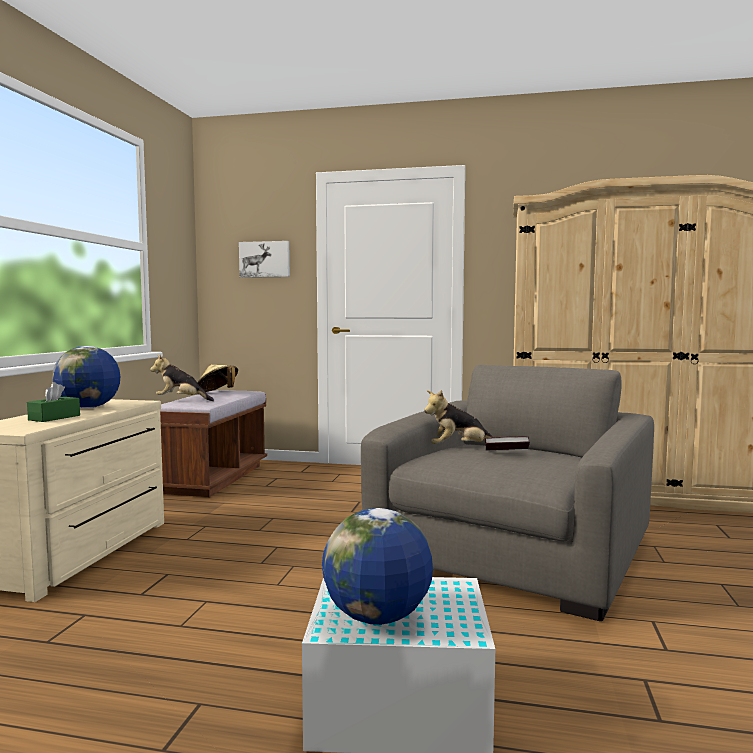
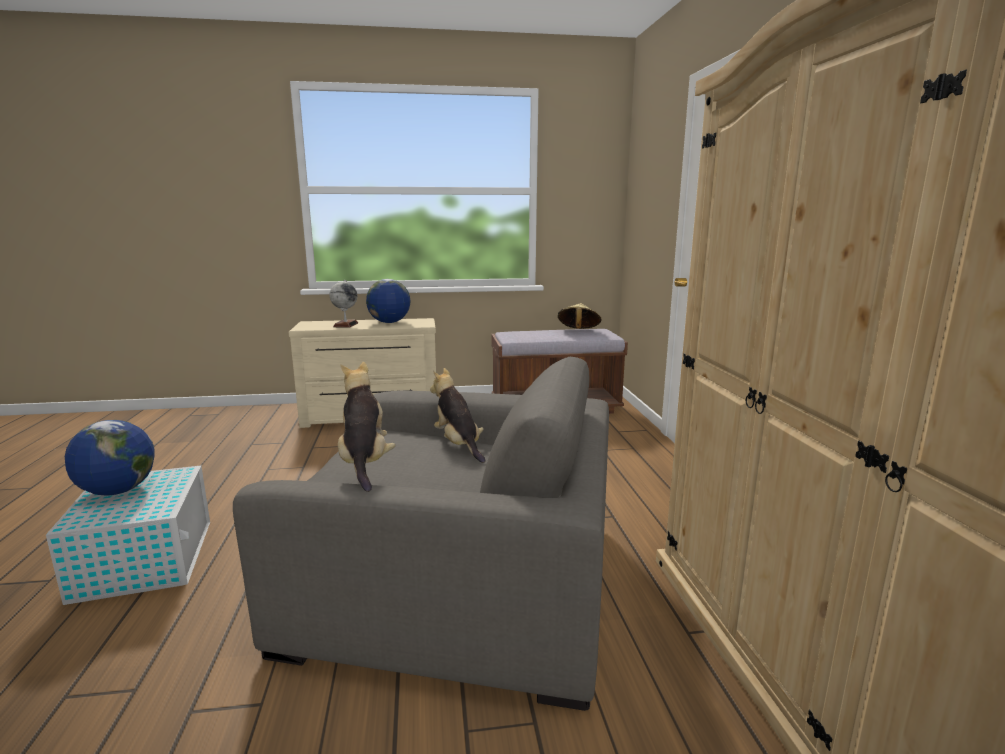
camera: 70 degrees right, 10 degrees up
(54, 418) = (345, 325): green tissue box -> globe
(181, 400) = (522, 331): plush toy -> plush toy (365, 462)
(265, 259) = (654, 193): picture -> none
(506, 453) = (426, 465): book -> none

